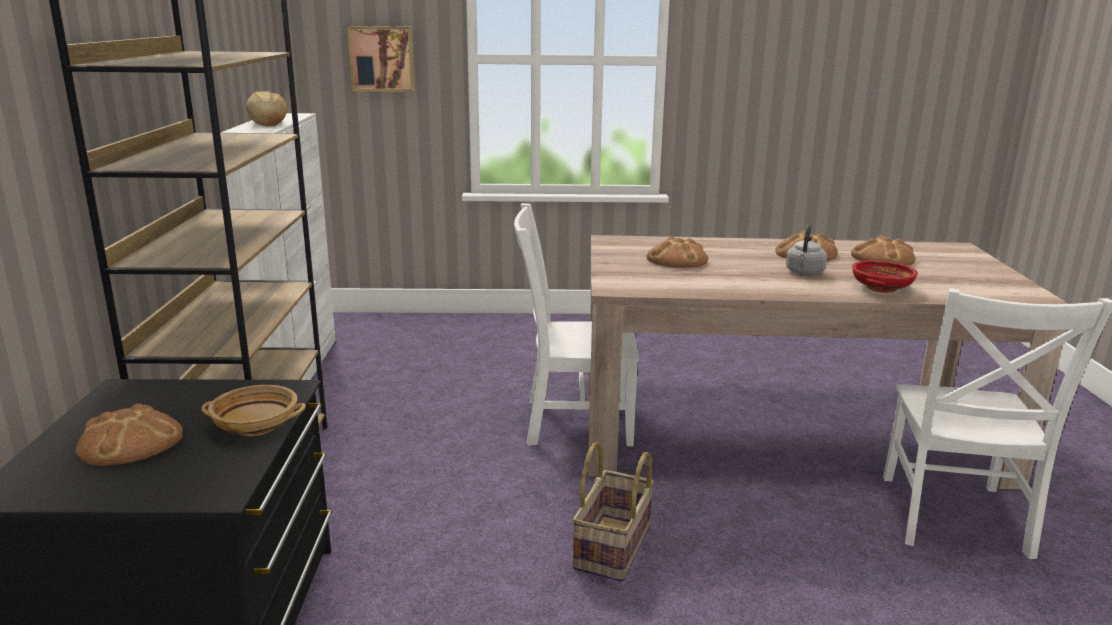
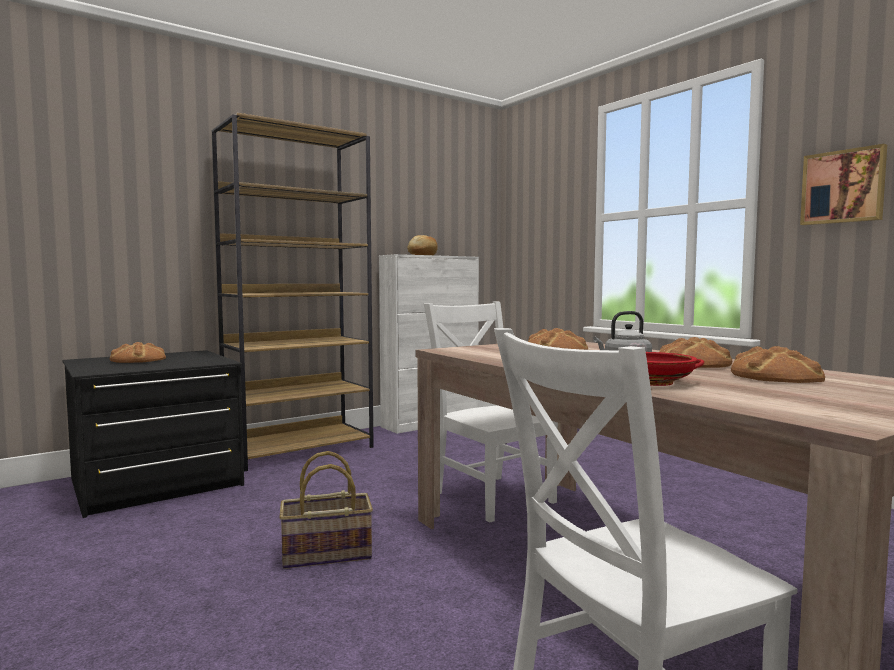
camera: 55 degrees right, 15 degrees down
(257, 426) = (170, 365): beige bowl -> none
(382, 59) = (547, 224): picture -> picture (843, 187)

